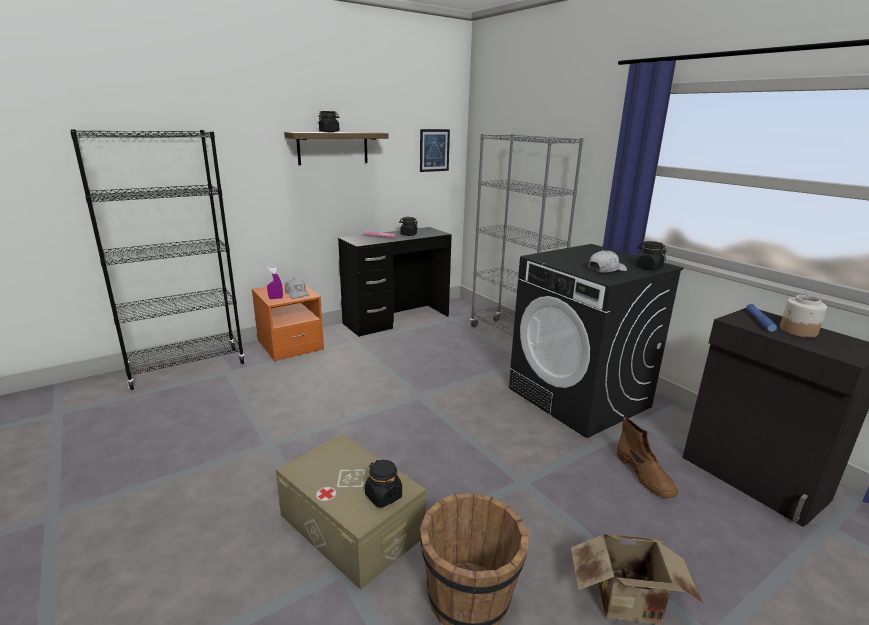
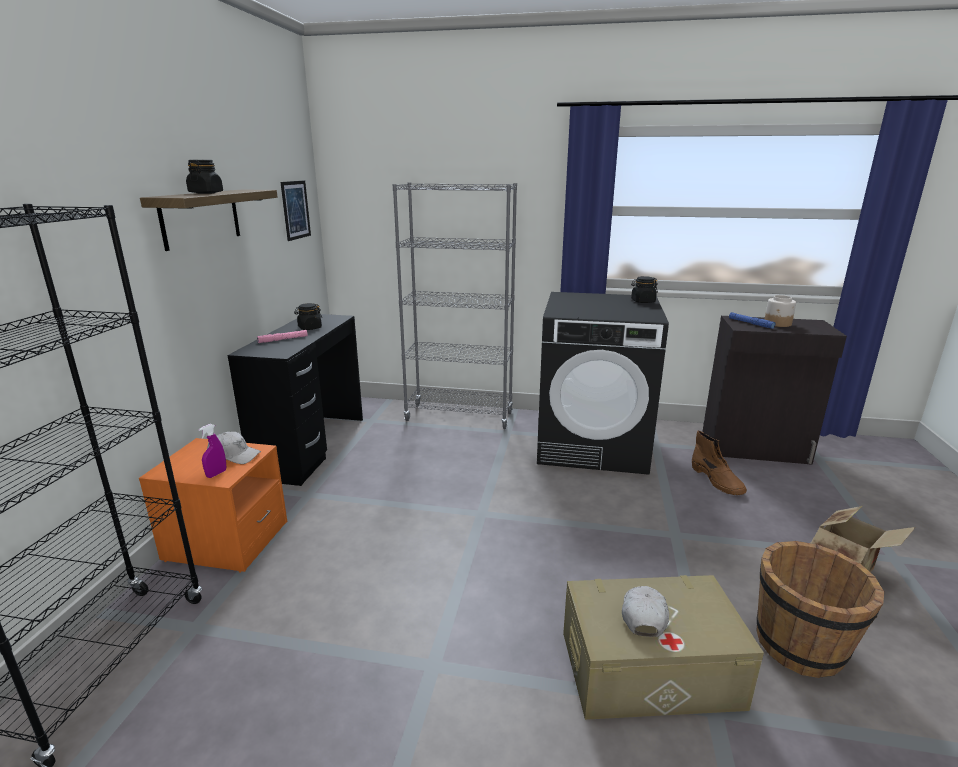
camera: 45 degrees left, 0 degrees up
(383, 496) = (706, 605): black jar -> none
(606, 270) = (628, 310): white cap -> white cap (643, 615)
(644, 475) = (717, 480): brown boot -> brown boot turned 45 degrees clockwise

